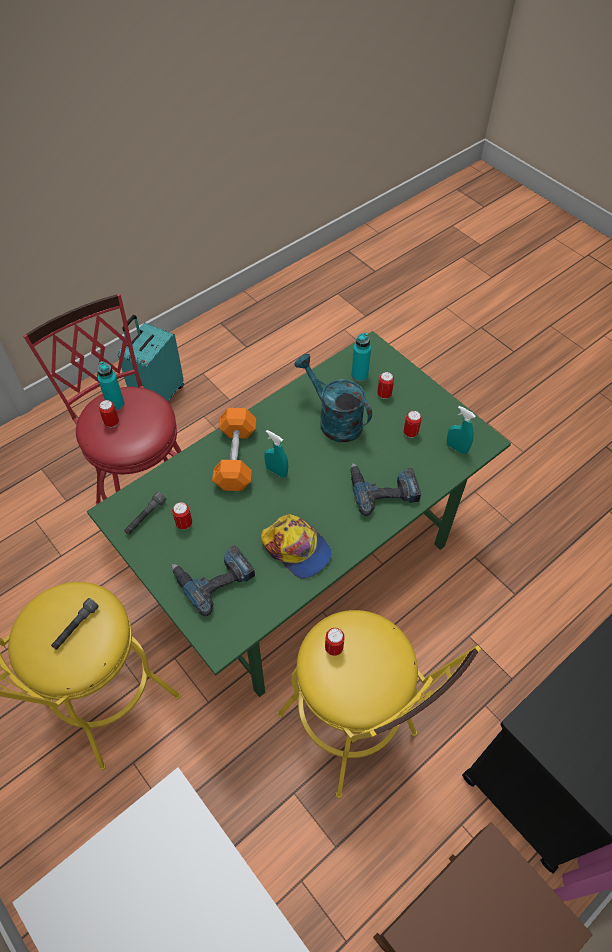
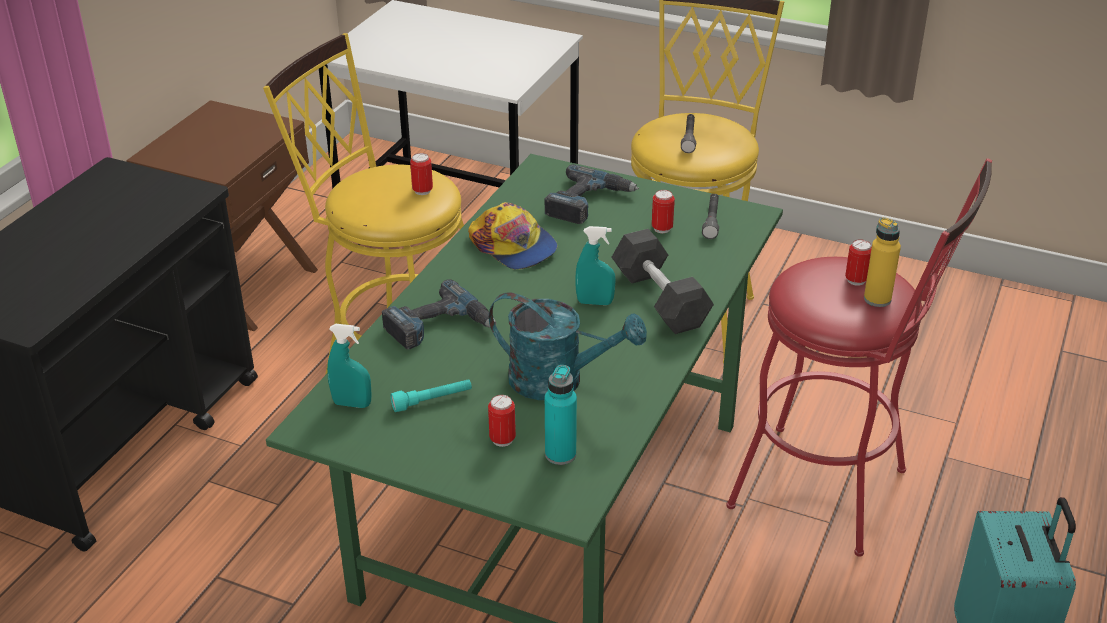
camera: 155 degrees right, 20 degrees down
(115, 404) = (877, 299): turquoise bottle -> yellow bottle
(236, 458) = (660, 299): orange dumbbell -> grey dumbbell
(297, 549) = (513, 246): cap -> cap turned 150 degrees counterclockwise
(410, 433) = (432, 401): can -> turquoise flashlight

